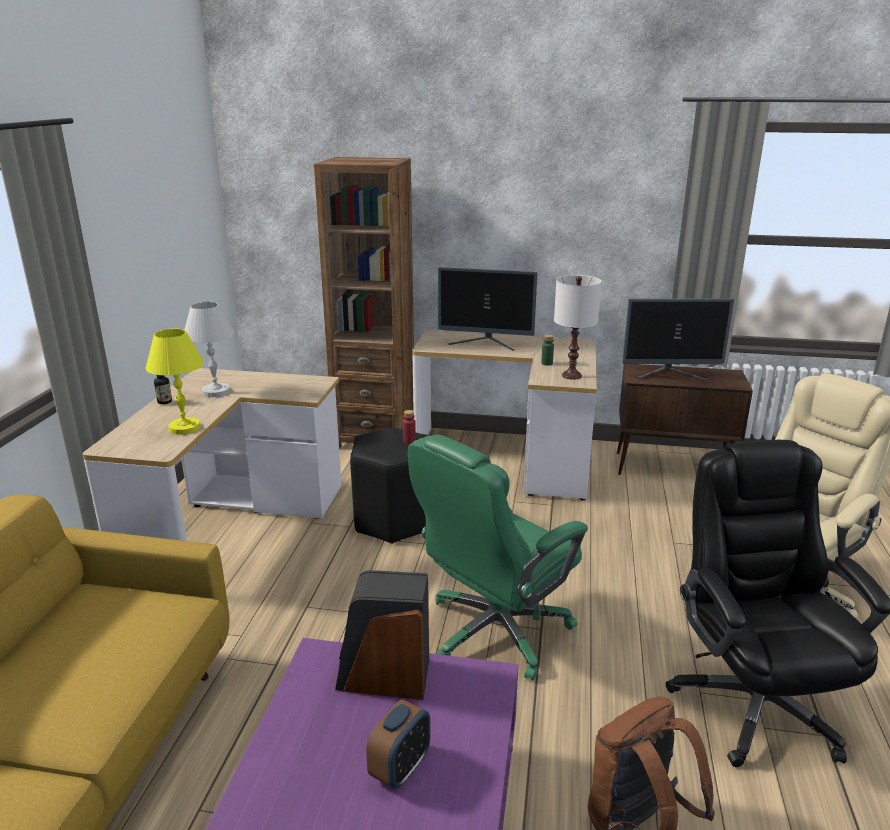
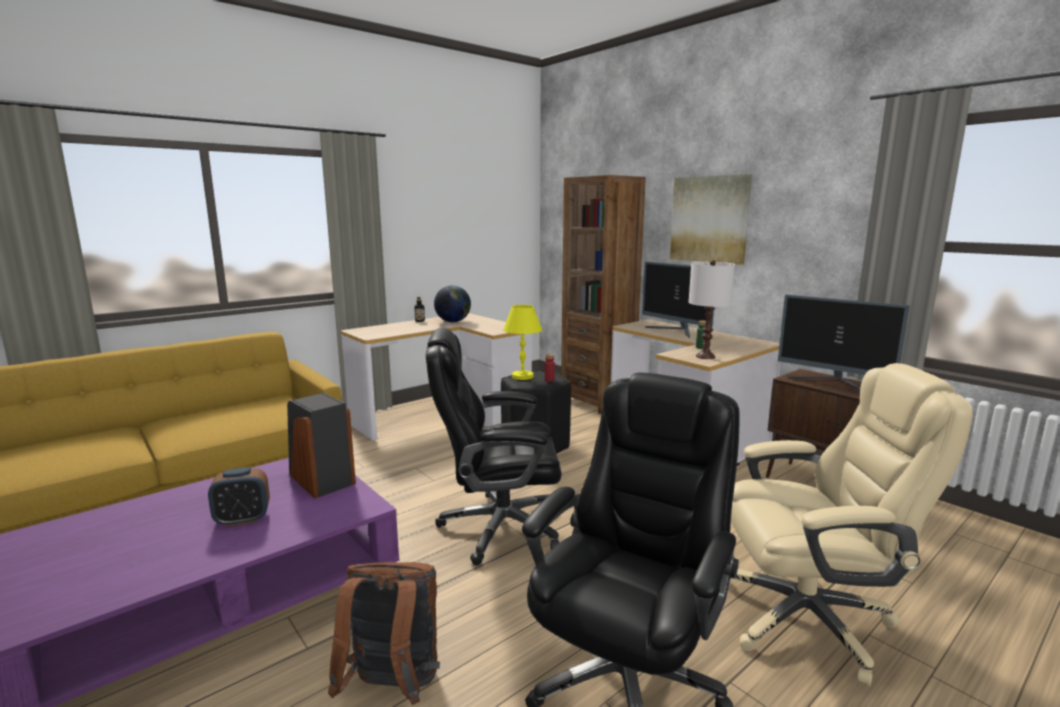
camera: 40 degrees right, 10 degrees down
(185, 427) = (403, 331): yellow table lamp -> yellow table lamp (523, 376)
(216, 391) = (453, 322): white table lamp -> globe
(495, 631) = (499, 527): green office chair -> black office chair
(500, 211) = (709, 219): none -> picture

